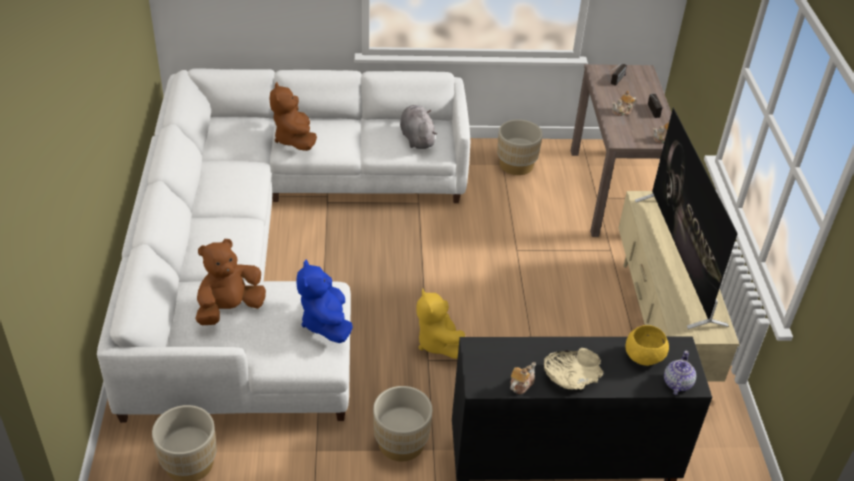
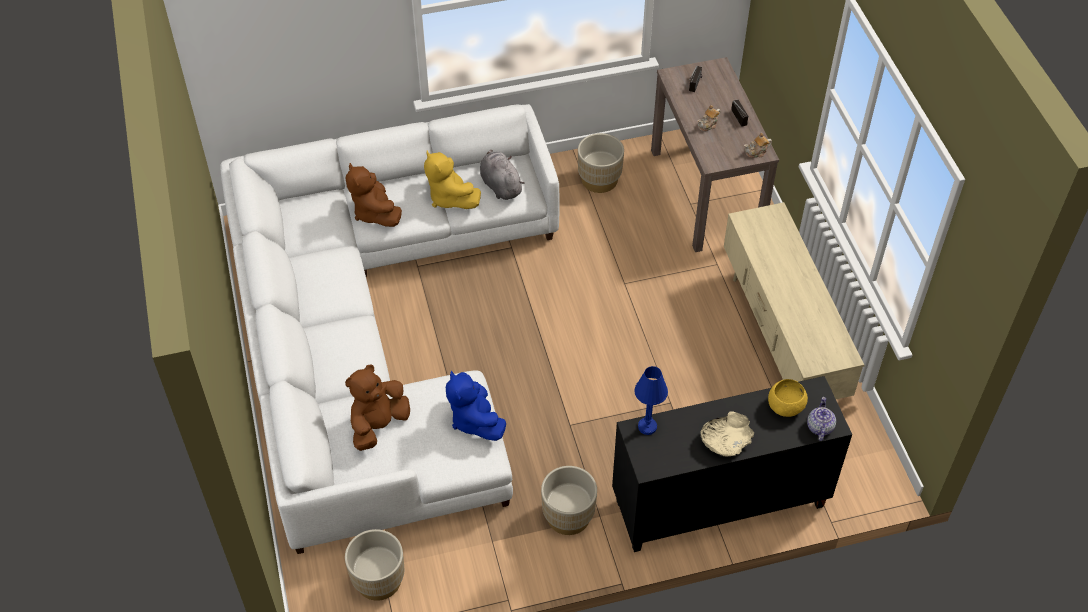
camera: 10 degrees left, 10 degrees up
(439, 343) = (575, 404): yellow plush toy -> yellow plush toy (450, 198)
(490, 347) = (647, 427): none -> blue table lamp
(521, 384) = (683, 458): teapot -> none
(679, 260) = (793, 284): television -> none

